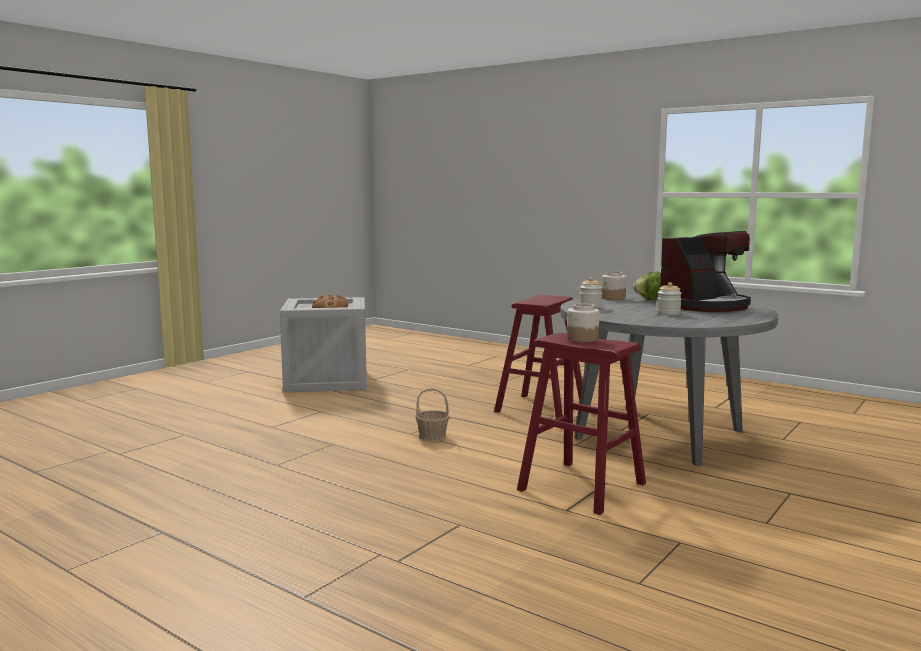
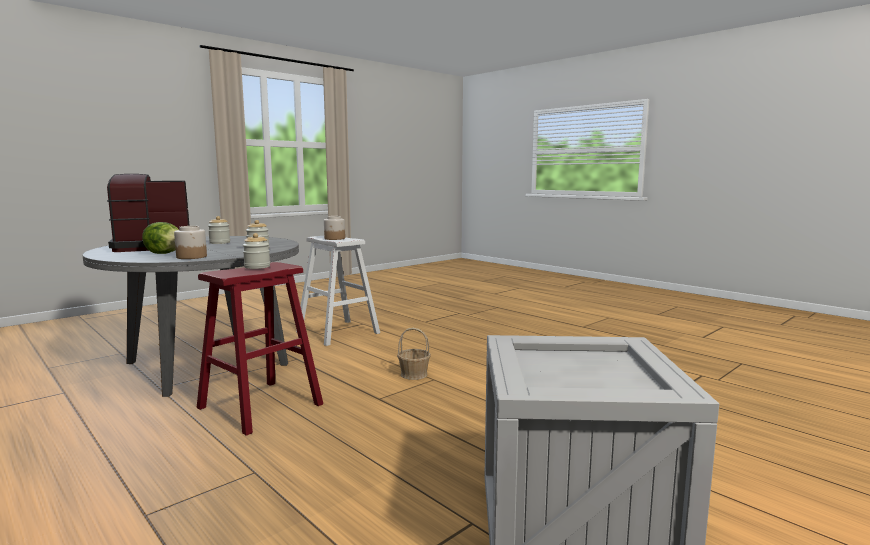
camera: 170 degrees left, 0 degrees up
(330, 307) = (569, 370): bread -> none
(544, 301) = (257, 267): none -> jar
(581, 486) = (338, 332): red stool -> white stool

